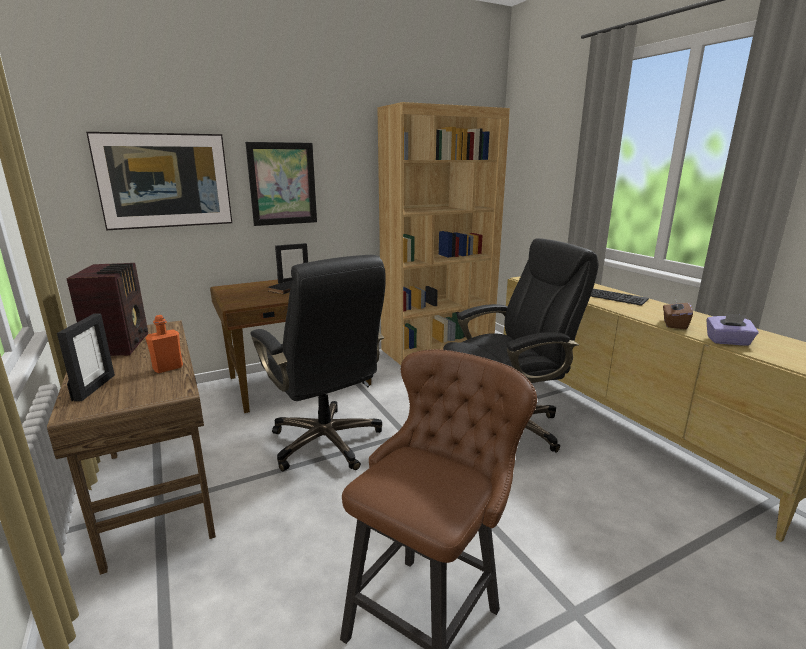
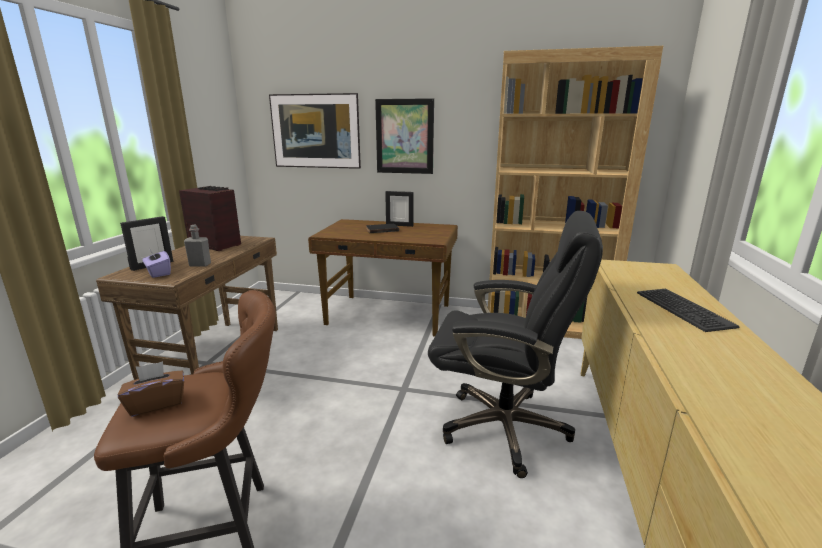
camera: 40 degrees right, 0 degrees up
(121, 345) = (215, 245): radio -> radio turned 90 degrees counterclockwise
(168, 368) = (200, 265): orange bottle -> grey bottle
(324, 440) = (341, 366): black office chair -> none
(674, 324) = (694, 369): brown tissue box -> brown tissue box (157, 403)
(728, 341) = (730, 424): purple tissue box -> purple tissue box (158, 273)

